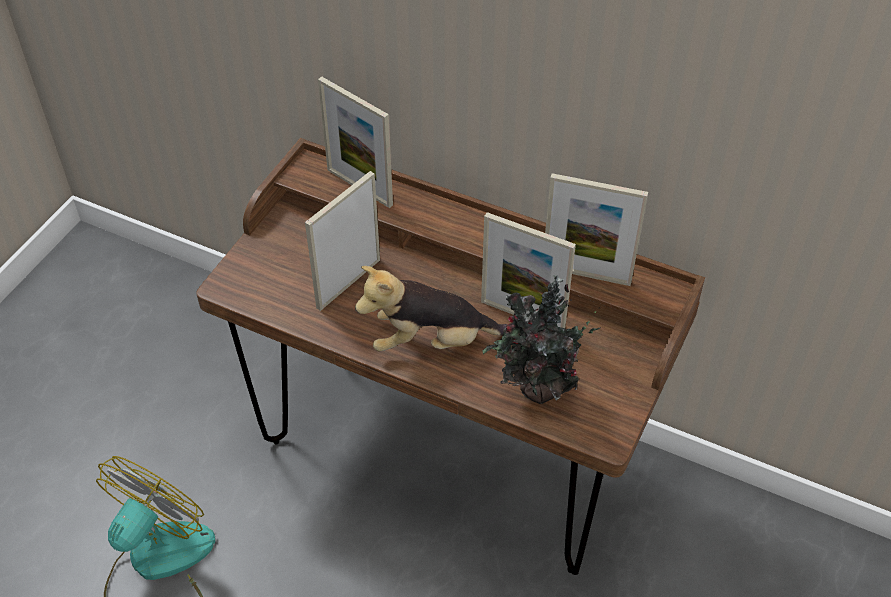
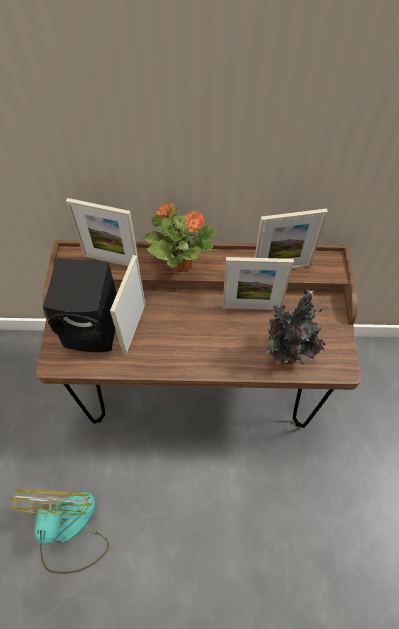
camera: 25 degrees left, 10 degrees up
(298, 264) = (94, 327): none -> black speaker
(431, 341) = (207, 347): plush toy -> none
(449, 219) = (180, 262): none -> potted plant

